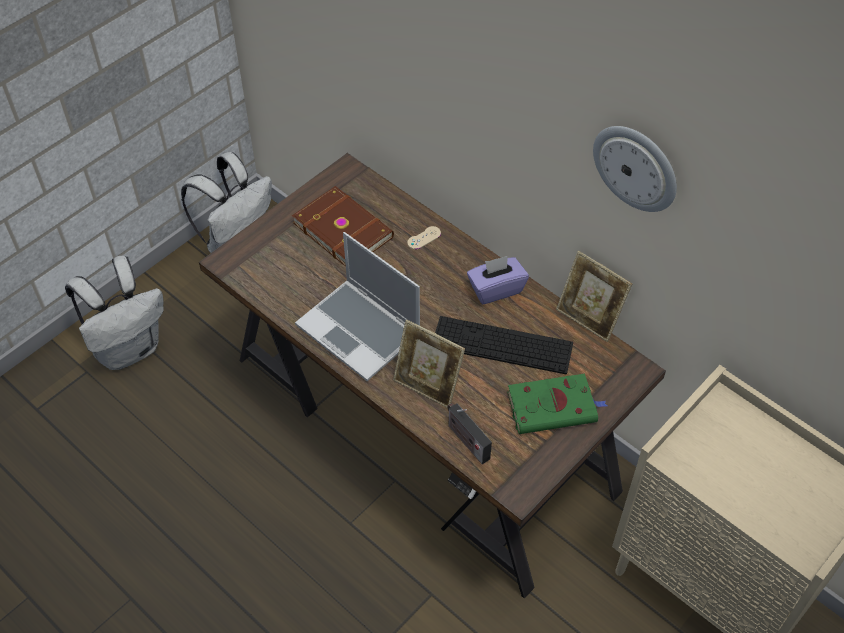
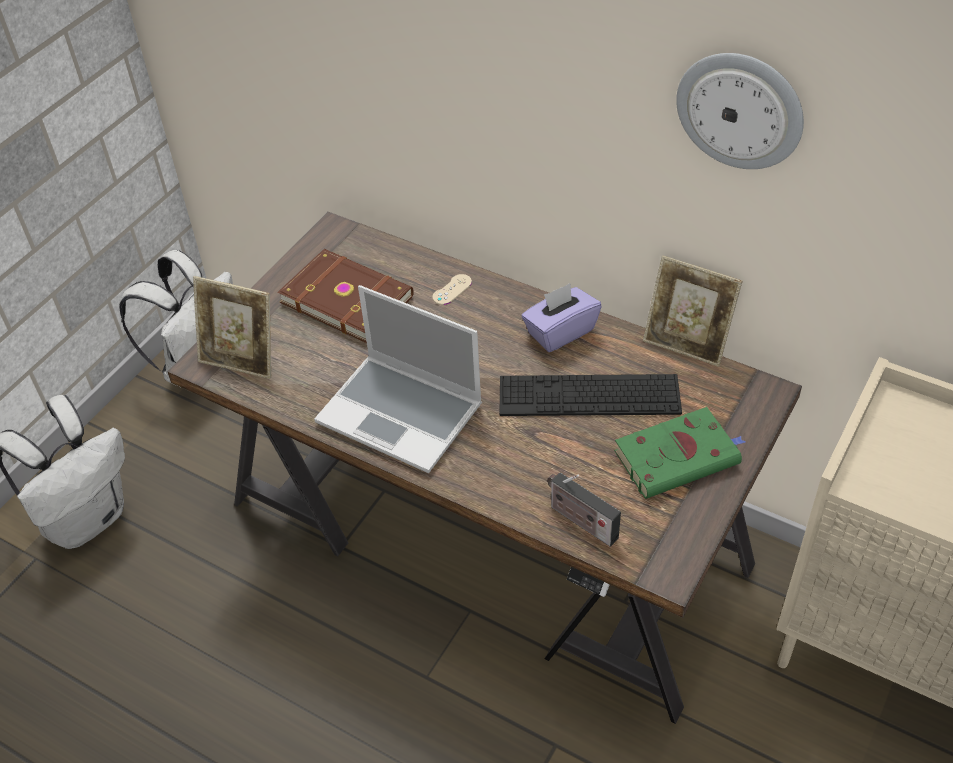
camera: 10 degrees left, 5 degrees down
(428, 385) = (509, 463): picture frame -> picture frame (241, 360)

